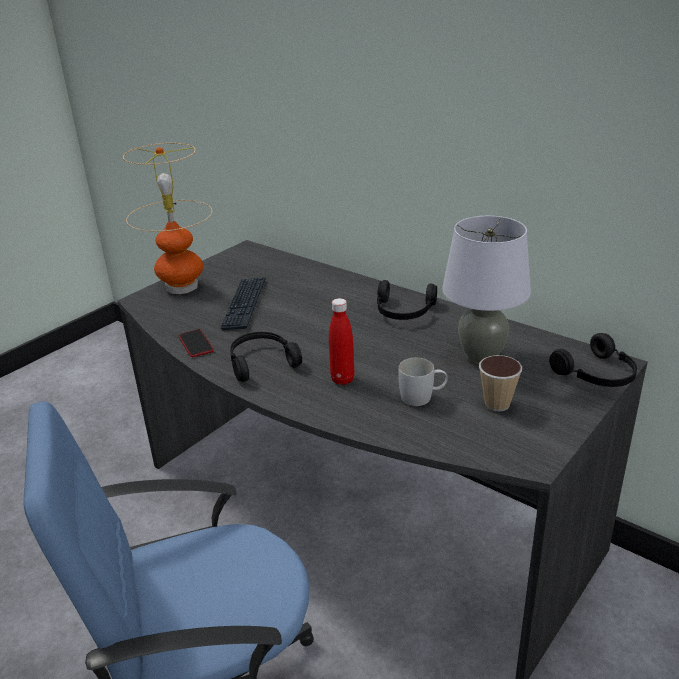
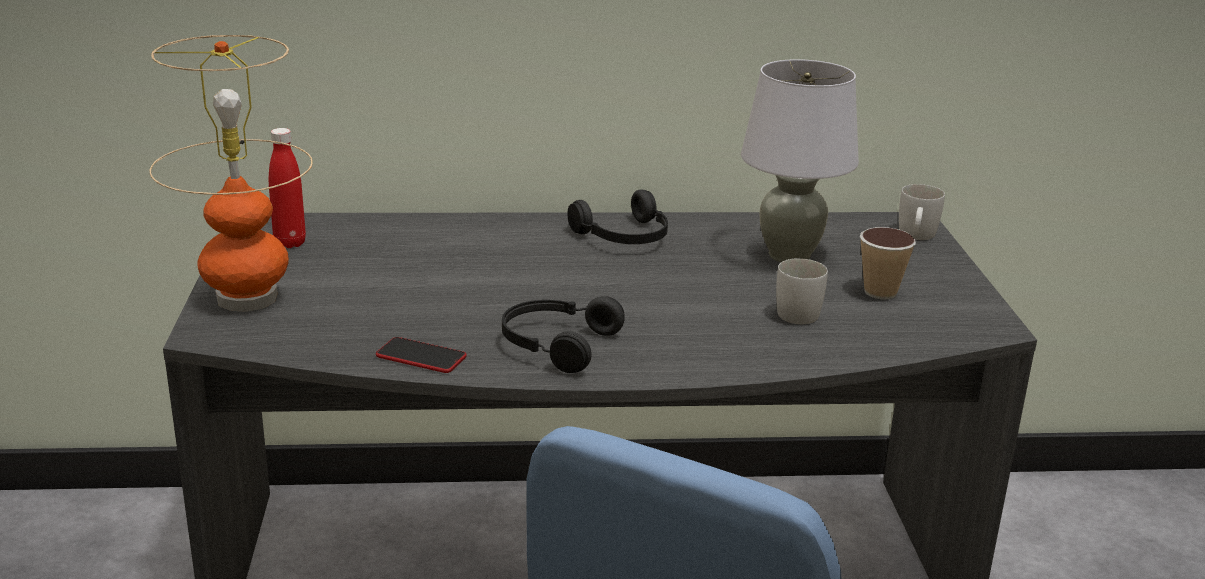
camera: 45 degrees left, 5 degrees down
(244, 304) = (396, 290): keyboard -> none
(342, 379) = (689, 327): red bottle -> red bottle (290, 243)
(597, 375) = (916, 236): black headphones -> white mug

